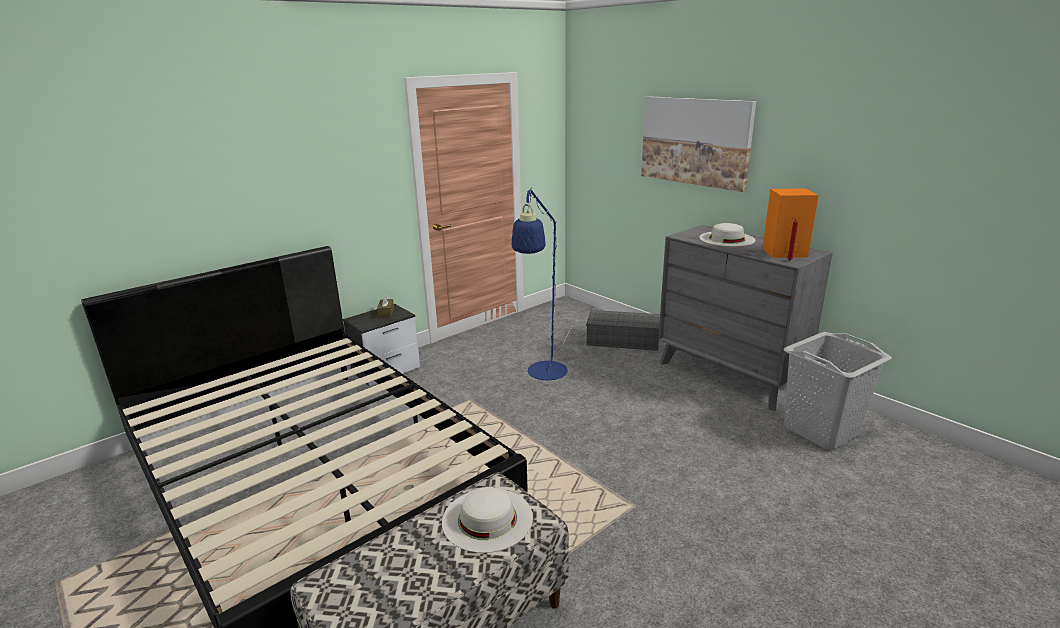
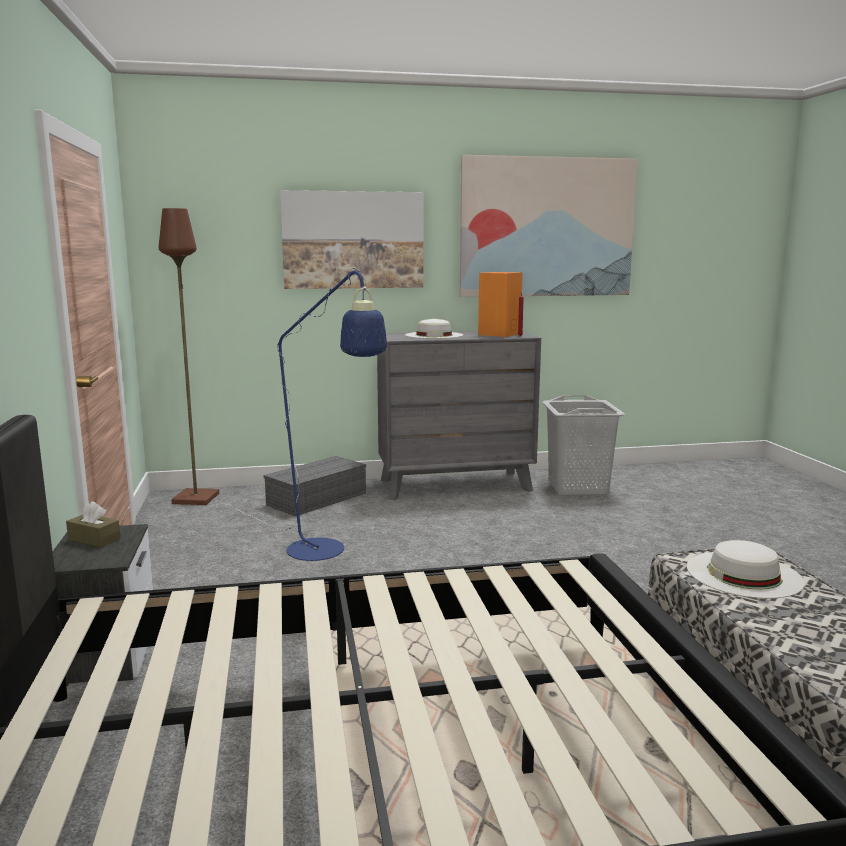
camera: 60 degrees left, 10 degrees down
(572, 309) = (195, 498): none -> brown floor lamp
(887, 146) = (547, 227): none -> picture

